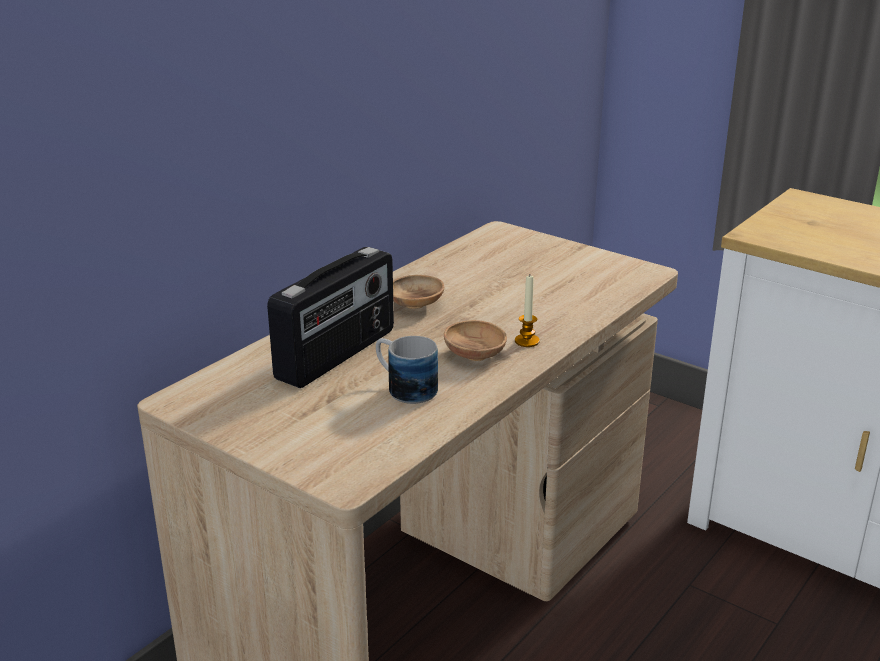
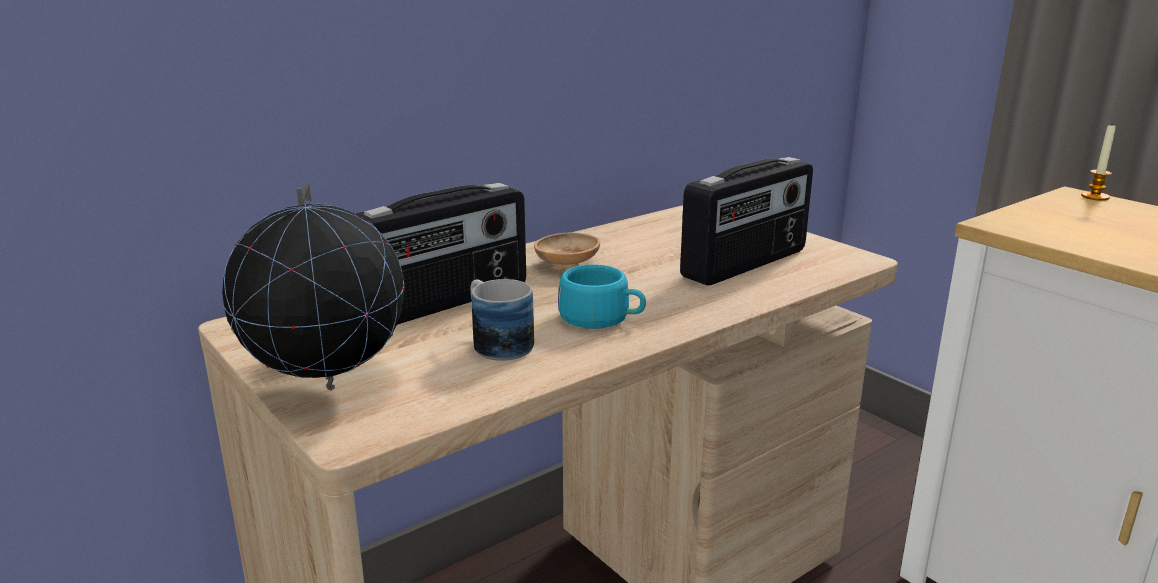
camera: 15 degrees right, 5 degrees down
(298, 448) = (327, 390): none -> globe
(474, 355) = (602, 319): brown bowl -> turquoise cup
(527, 341) = (673, 312): candle -> candle (1095, 197)
(562, 287) = (746, 264): none -> radio

